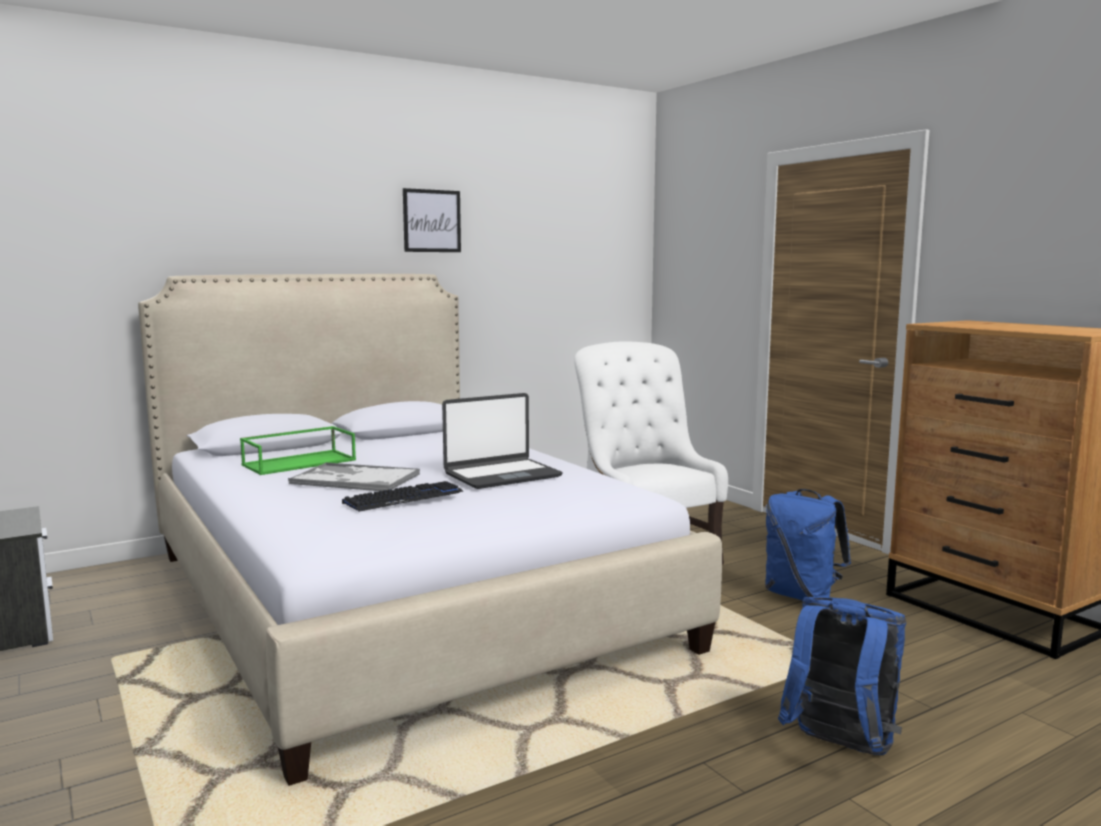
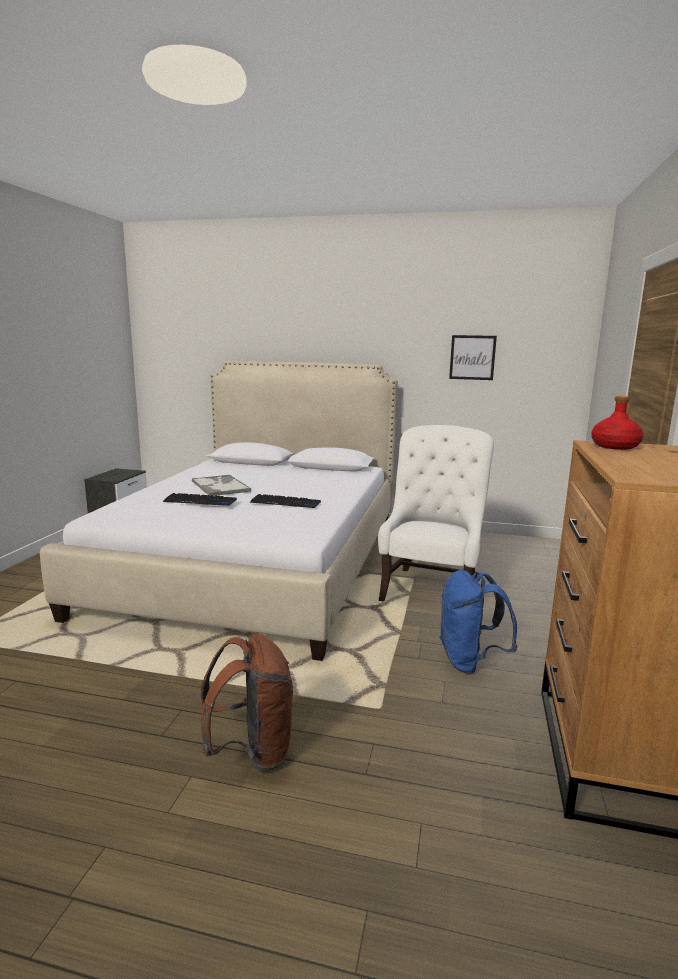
camera: 45 degrees right, 5 degrees up
(300, 462) = (234, 472): green tray -> none
(432, 221) = (389, 327): picture -> picture (472, 357)
(502, 475) = (285, 503): laptop -> keyboard
(839, 748) = (252, 752): blue backpack -> brown backpack
(952, 324) = (615, 446): none -> red bottle

